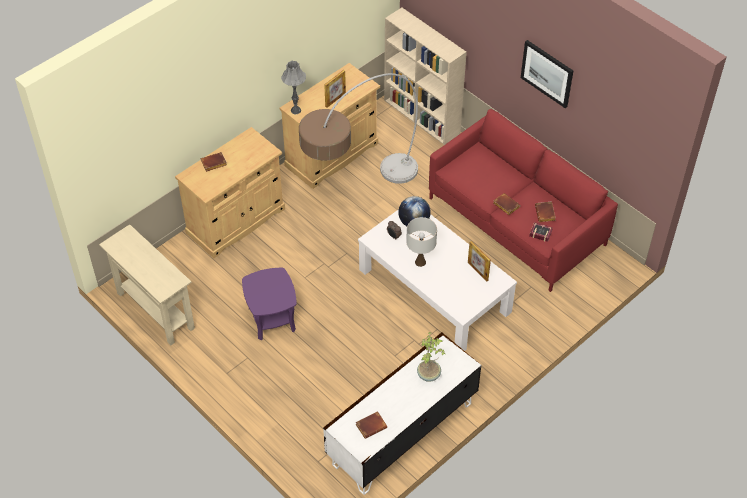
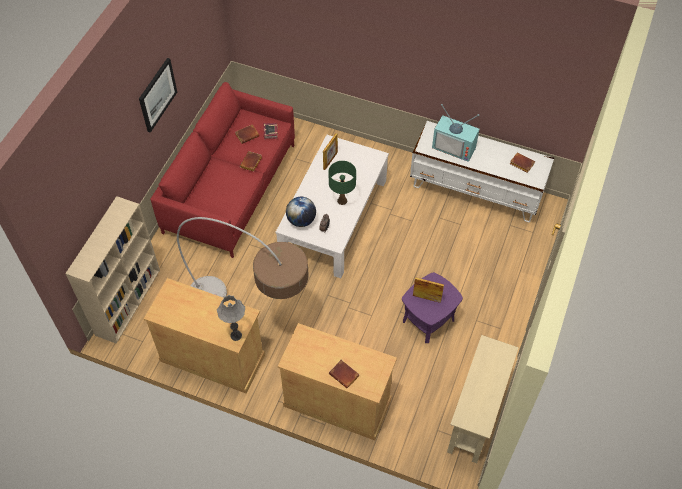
camera: 115 degrees left, 5 degrees up
(335, 100) = (205, 307): picture frame -> picture frame (426, 298)
(420, 262) = (342, 200): white table lamp -> green table lamp
(429, 374) = (455, 146): potted plant -> television

